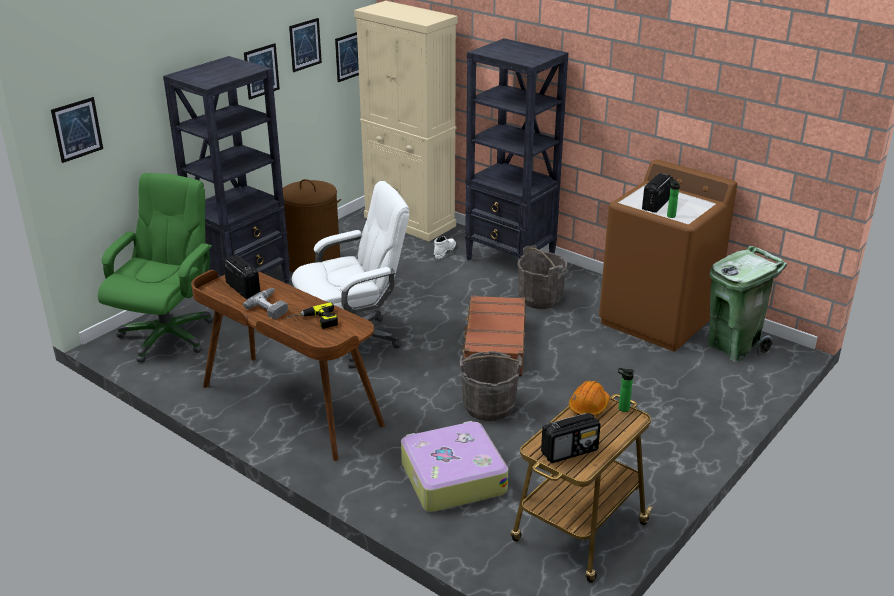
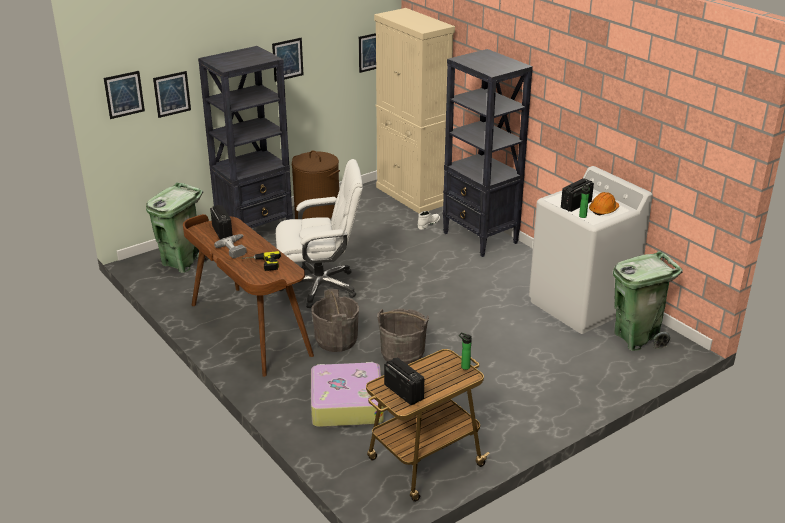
camera: 15 degrees right, 0 degrees up
(167, 335) = (182, 262): green office chair -> green trash can
(305, 44) = (329, 40): picture -> picture (172, 94)
(494, 346) = (430, 307): brown suitcase -> none
(540, 298) = (489, 273): grey bucket -> grey bucket (336, 340)
(570, 451) = (403, 392): radio -> radio turned 120 degrees counterclockwise
(589, 406) = (438, 361): orange hard hat -> orange hard hat (603, 210)
(658, 319) = (582, 305): brown washing machine -> white washing machine

